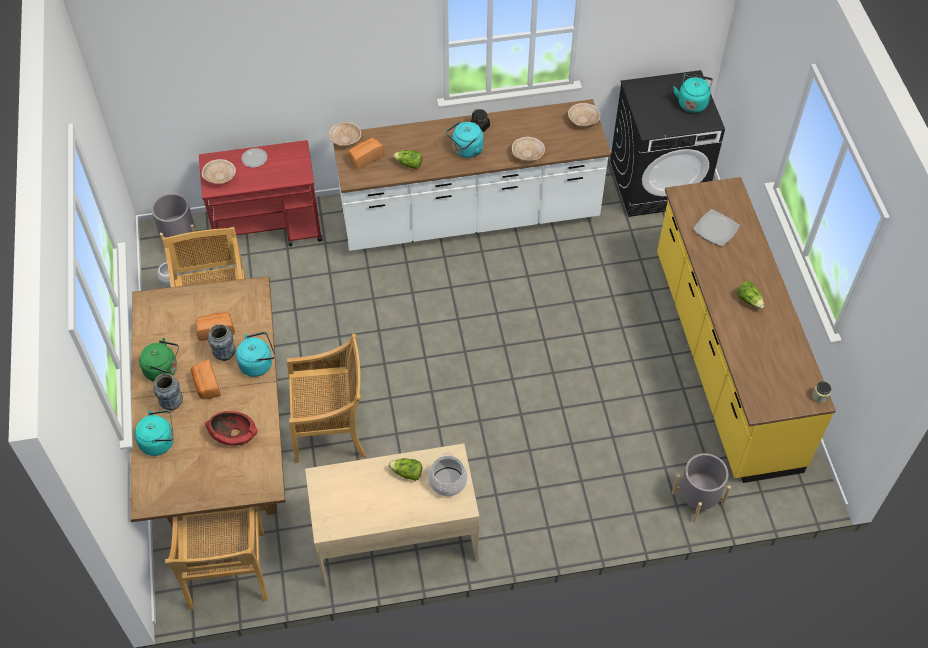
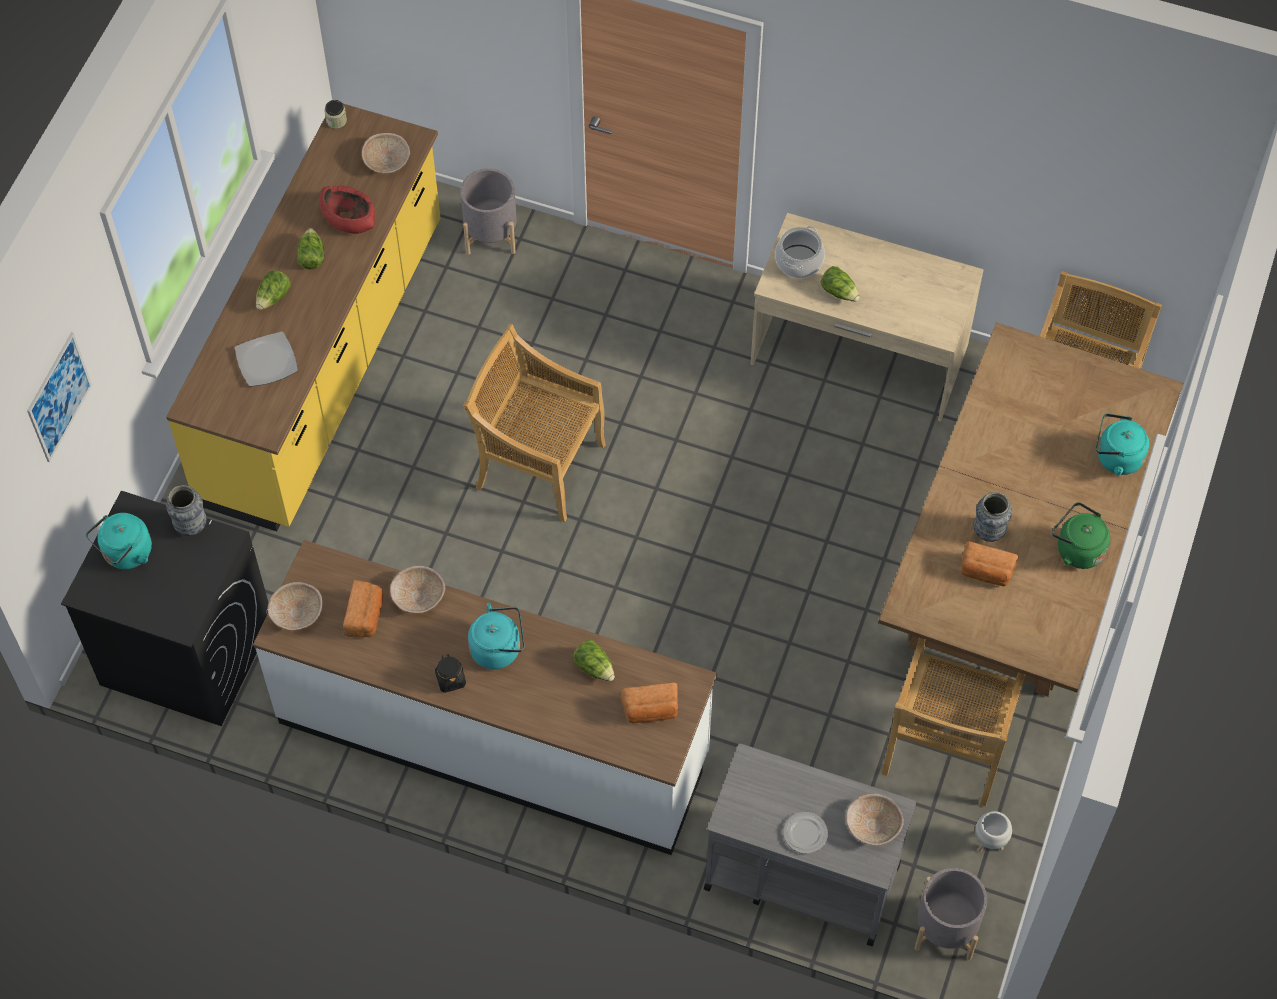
camera: 150 degrees left, 5 degrees up
(172, 403) = (1082, 498): vase -> vase (191, 526)
(206, 385) = (1030, 501): bread -> bread (365, 616)
(233, 434) = (1022, 424): red bowl -> red bowl (348, 218)
(258, 363) = (951, 499): turquoise kettle -> none
(269, 228) = (800, 875): red cart -> grey cart
(330, 428) = (867, 520): beige chair -> beige chair (538, 465)
(345, 139) = (661, 760): beige bowl -> beige bowl (387, 161)
(747, 266) = (273, 297): none -> lettuce
(764, 53) = (59, 397): none -> picture

